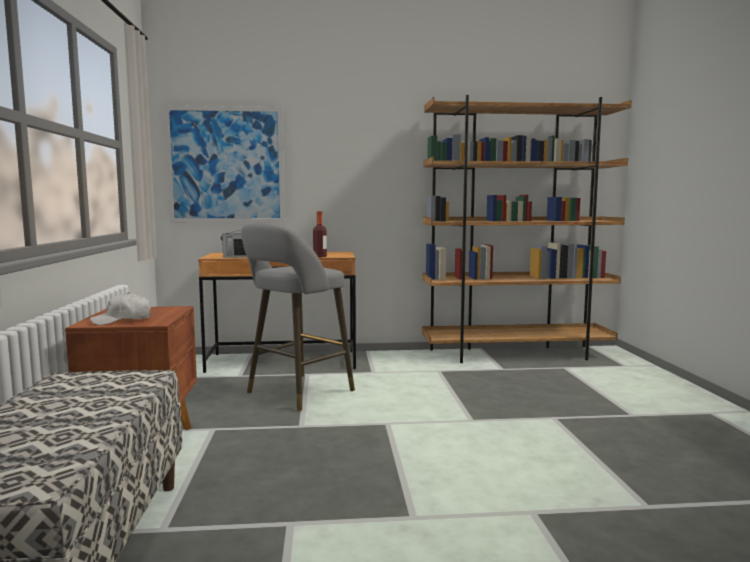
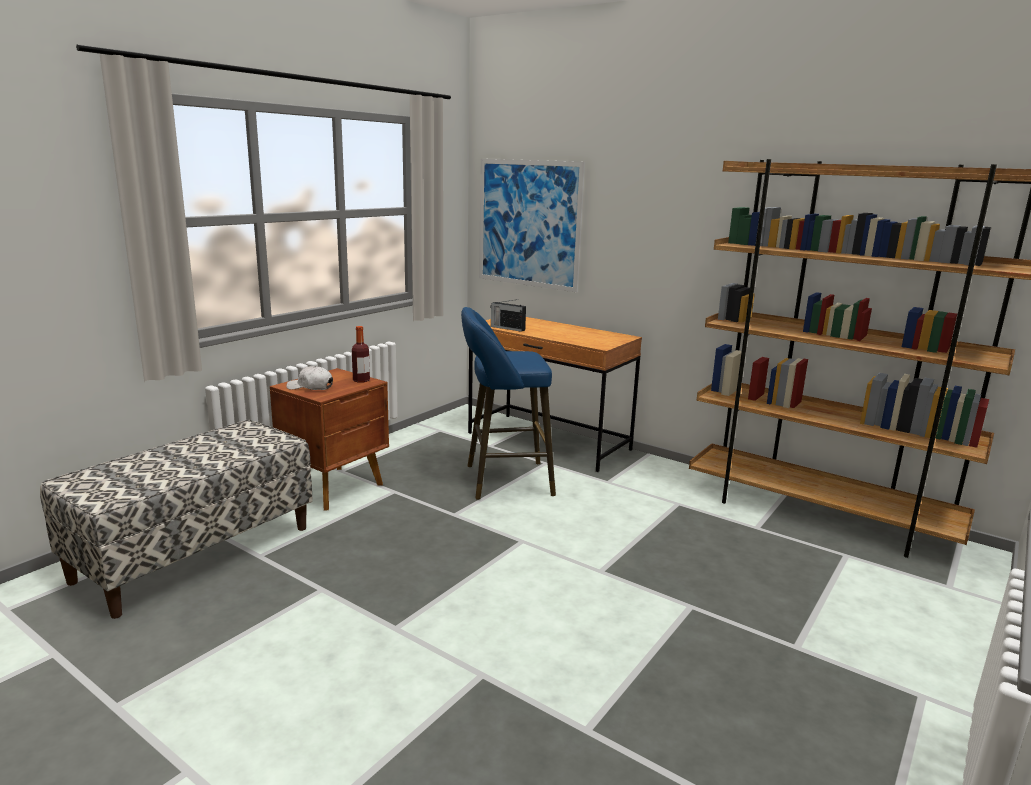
camera: 40 degrees right, 10 degrees up
(296, 393) = (503, 480): grey stool -> blue stool
(320, 256) = (577, 342): bottle -> bottle (361, 380)

